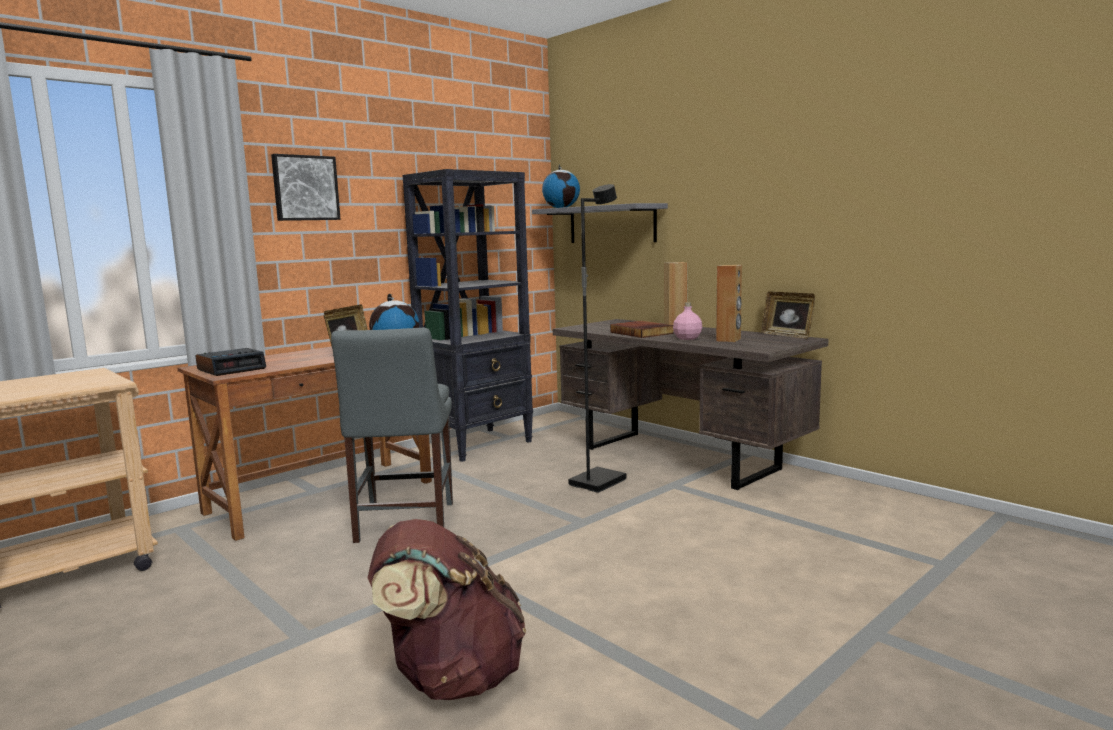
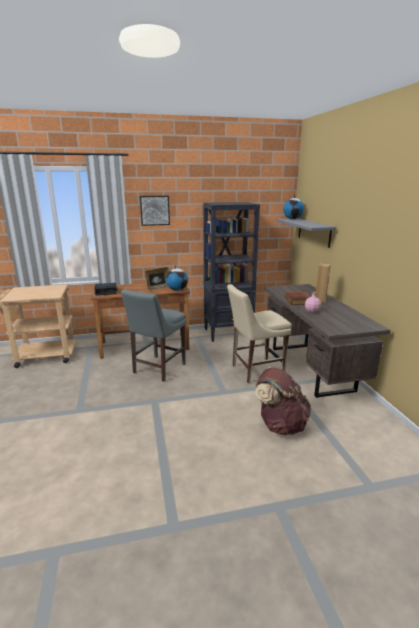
camera: 30 degrees right, 10 degrees up
(450, 677) = (102, 448): brown backpack -> brown backpack (280, 424)
(597, 482) = (255, 371): black floor lamp -> beige chair
(729, 340) = (330, 317): brown speaker -> none
(787, 335) = (371, 321): picture frame -> none

